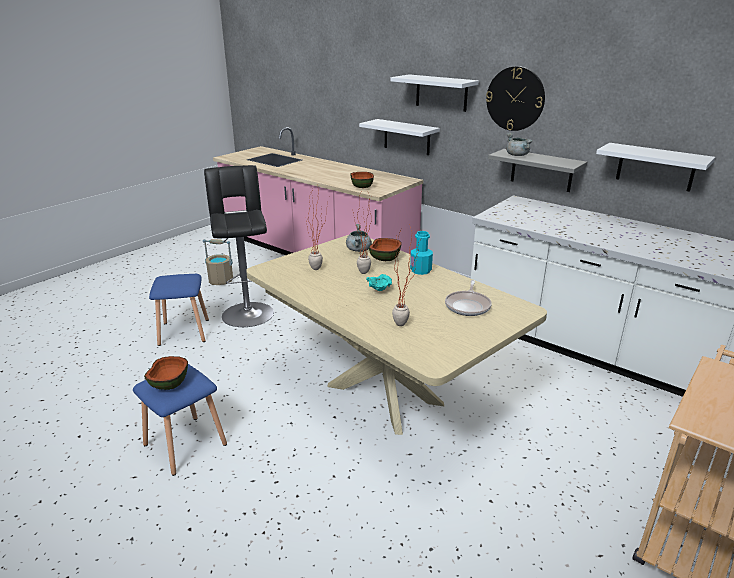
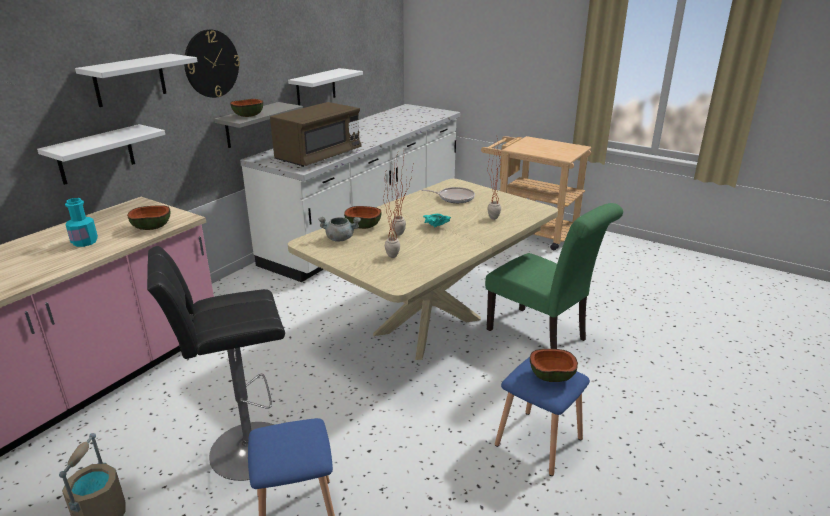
camera: 95 degrees left, 0 degrees up
(353, 482) = (541, 336): none -> green chair
(420, 270) = (390, 212): turquoise bottle -> turquoise bottle (85, 242)
(518, 155) = (248, 115): grey cooking pot -> bowl
(534, 221) = (319, 156): none -> brown microwave

